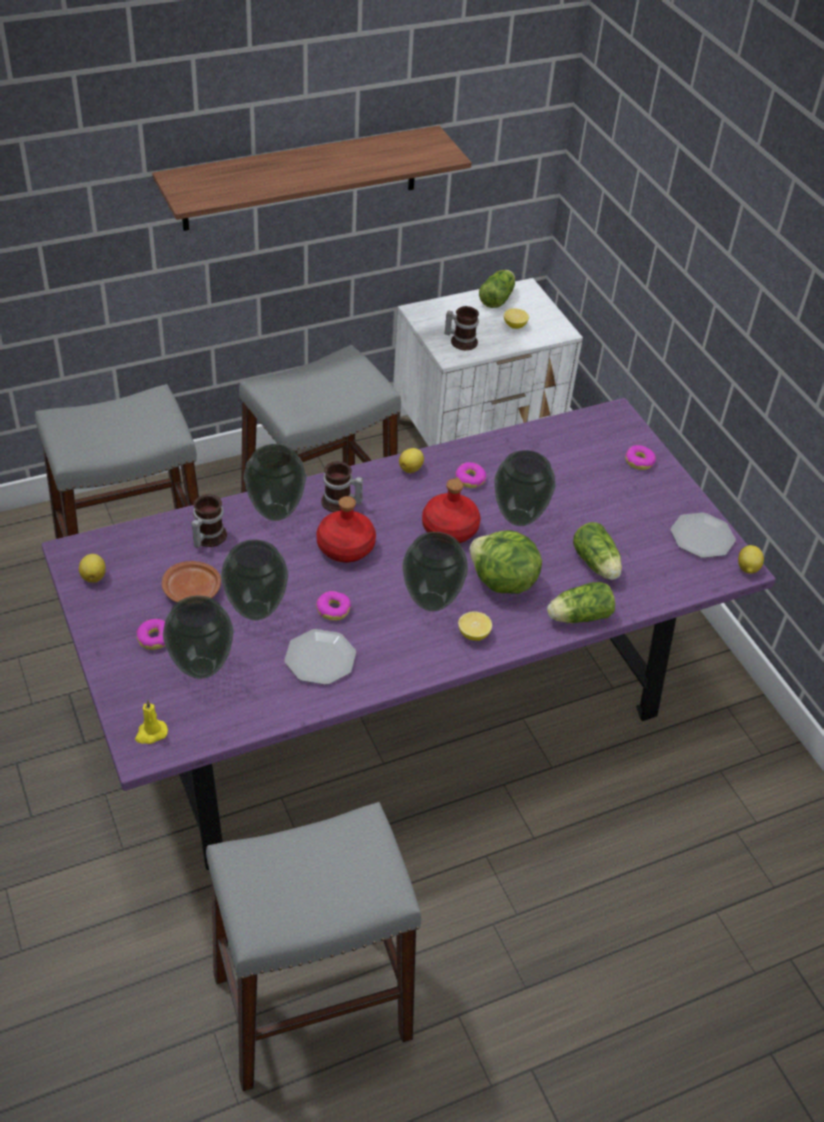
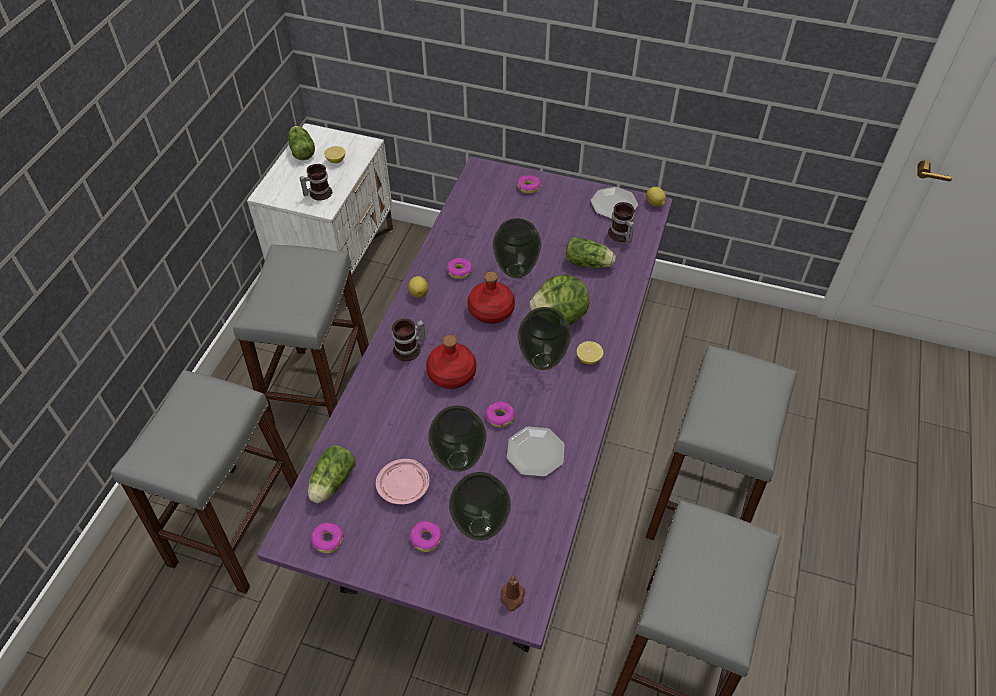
camera: 45 degrees left, 5 degrees up
(94, 576) = (328, 540): lemon -> donut
(150, 733) = (512, 597): yellow candle -> brown candle
(192, 591) = (404, 486): brown plate -> pink plate
(206, 537) = (362, 445): mug -> mug (620, 235)
(276, 513) = (381, 390): vase -> none
(301, 178) = (153, 141): shelf -> none
(520, 920) = (702, 502): none -> grey stool
(577, 616) = (620, 301): lettuce -> lettuce (331, 483)

